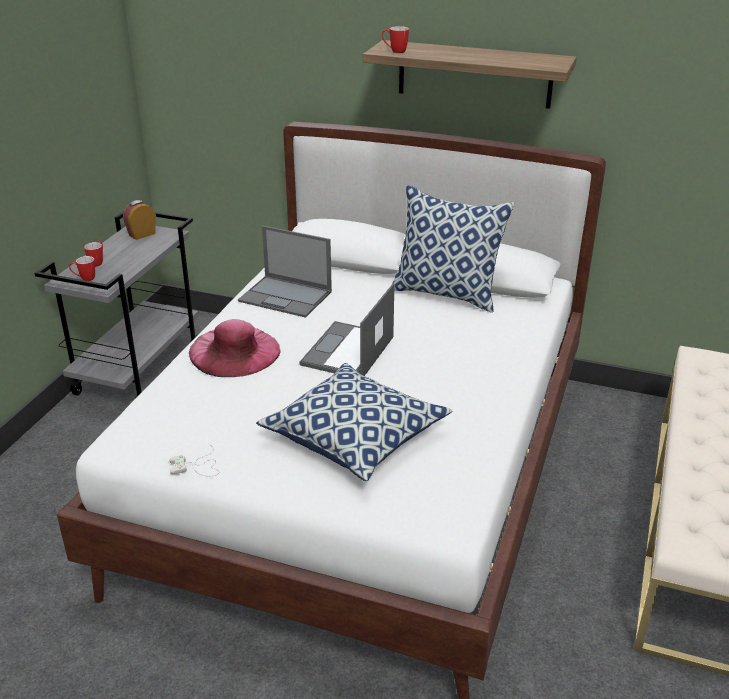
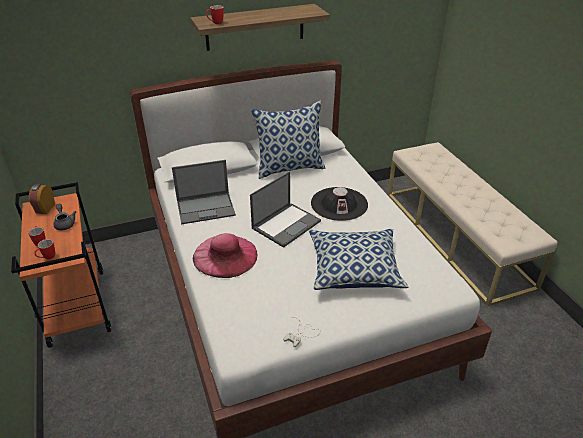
camera: 40 degrees left, 5 degrees up
(138, 370) = (77, 306): grey cart -> orange cart
(139, 255) = (65, 223): none -> grey teapot
(347, 351) = (286, 224): laptop -> laptop turned 120 degrees counterclockwise
(448, 359) = (339, 204): none -> black hat

